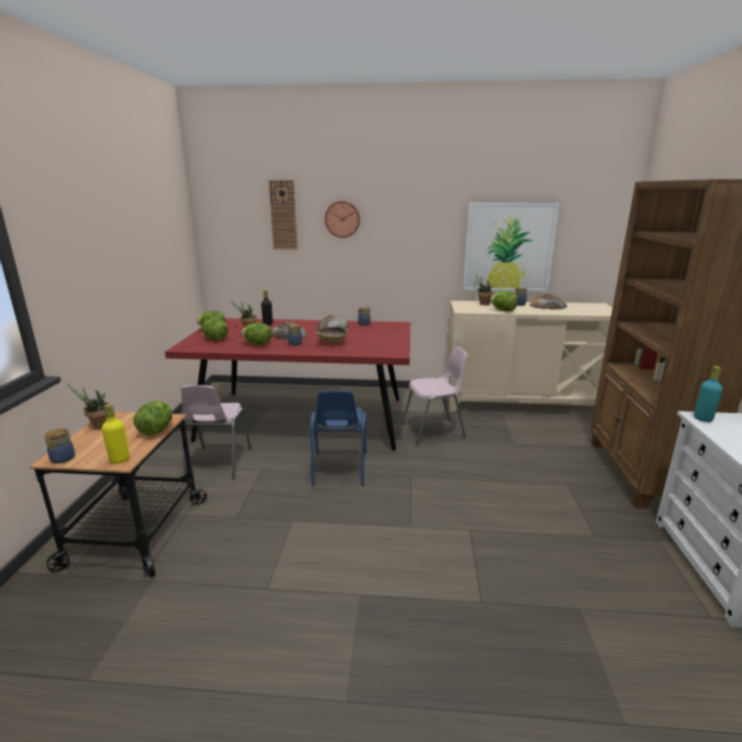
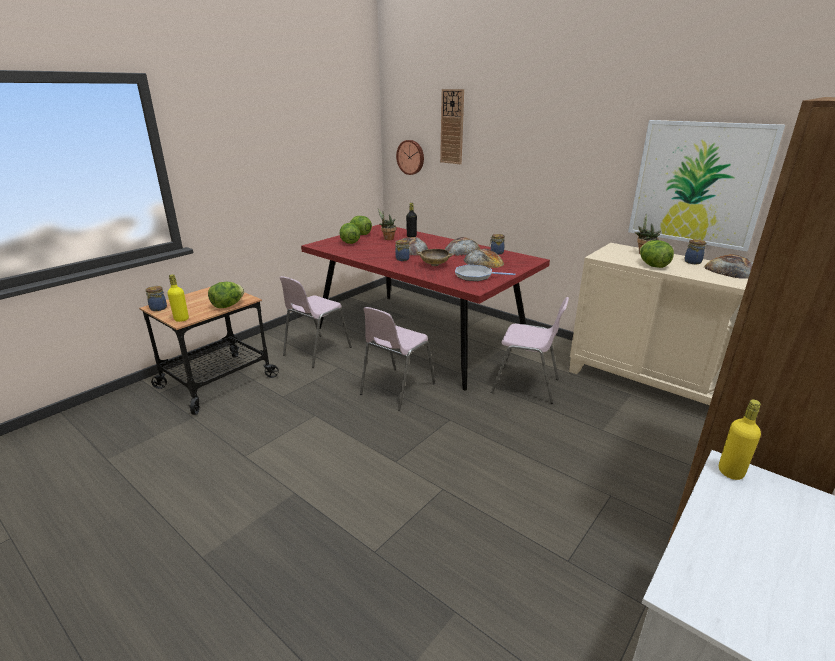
camera: 35 degrees right, 5 degrees up
(98, 425) = (204, 292): potted plant -> none
(257, 344) = (373, 253): lettuce -> none
(339, 469) = (396, 389): blue chair -> pink chair
(342, 219) = (506, 134): wall clock -> wall clock (411, 157)
(366, 333) = (483, 262): none -> bread
(380, 344) = (476, 276): none -> frying pan
(703, 419) = (730, 472): turquoise bottle -> yellow bottle

